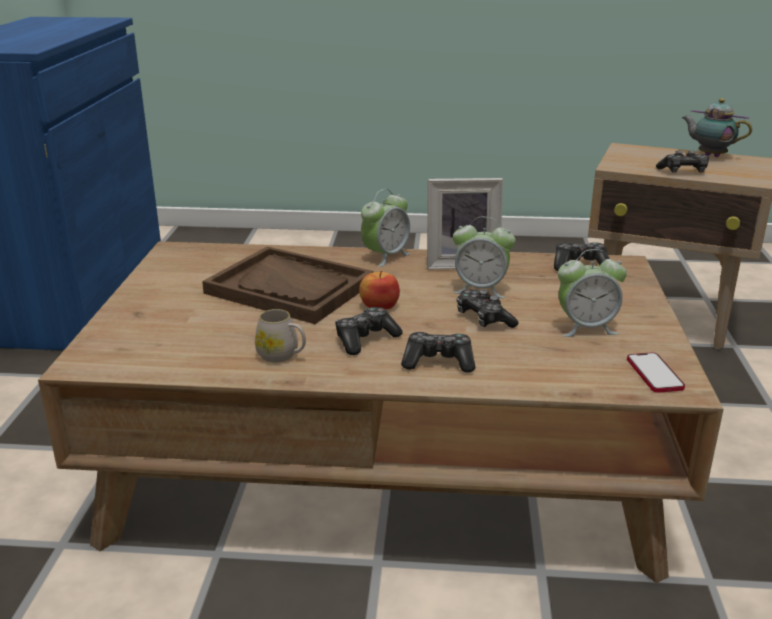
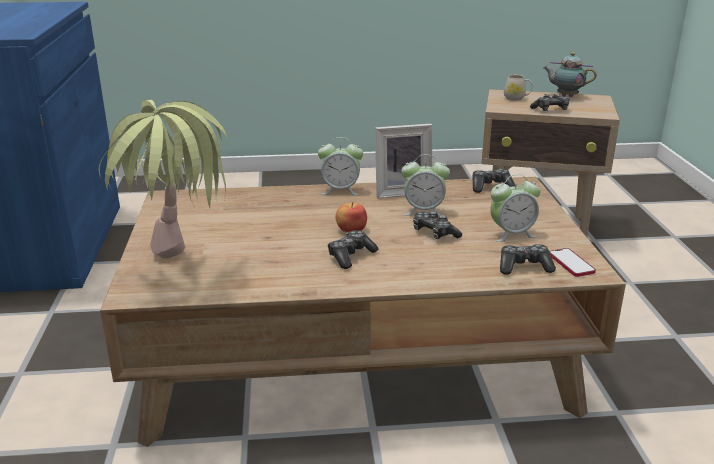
camera: 10 degrees left, 0 degrees up
(149, 340) = (178, 271): none -> potted plant
(282, 356) = (291, 274): white mug -> white mug (517, 98)
(290, 288) = (275, 221): brown tray -> none
(385, 256) = (340, 190): alarm clock -> alarm clock turned 60 degrees clockwise
(438, 362) = (413, 268): game controller -> game controller (524, 267)

